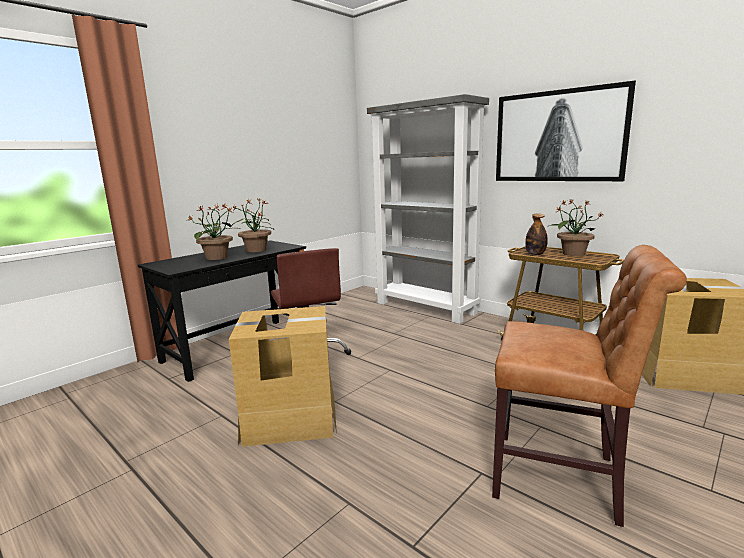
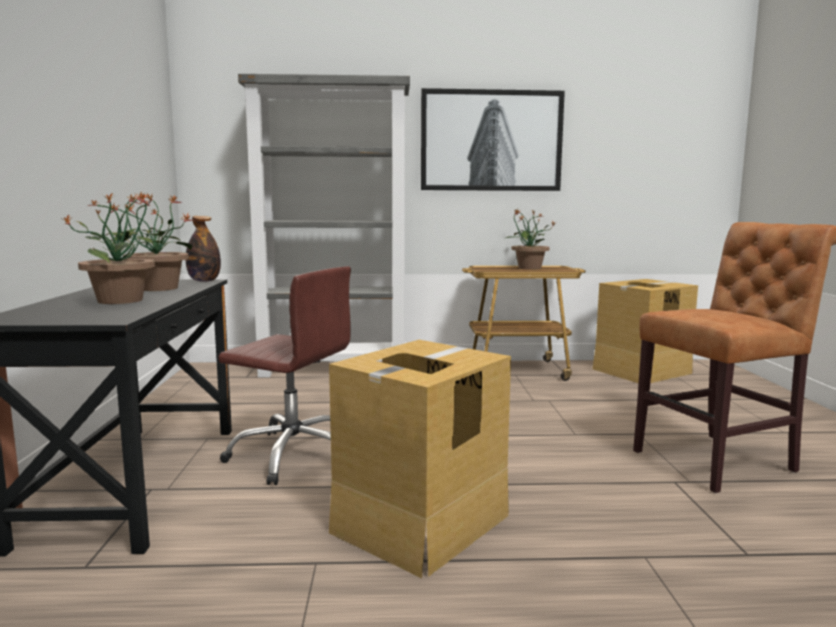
camera: 45 degrees left, 5 degrees down
(535, 254) = (503, 270): bottle -> bottle (204, 281)

